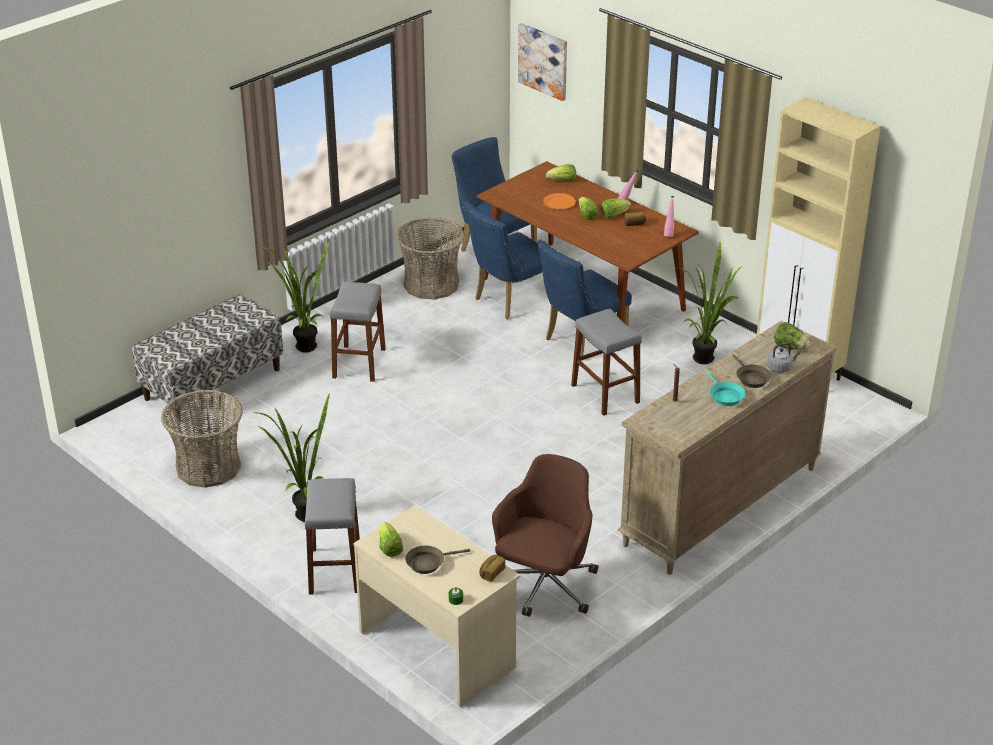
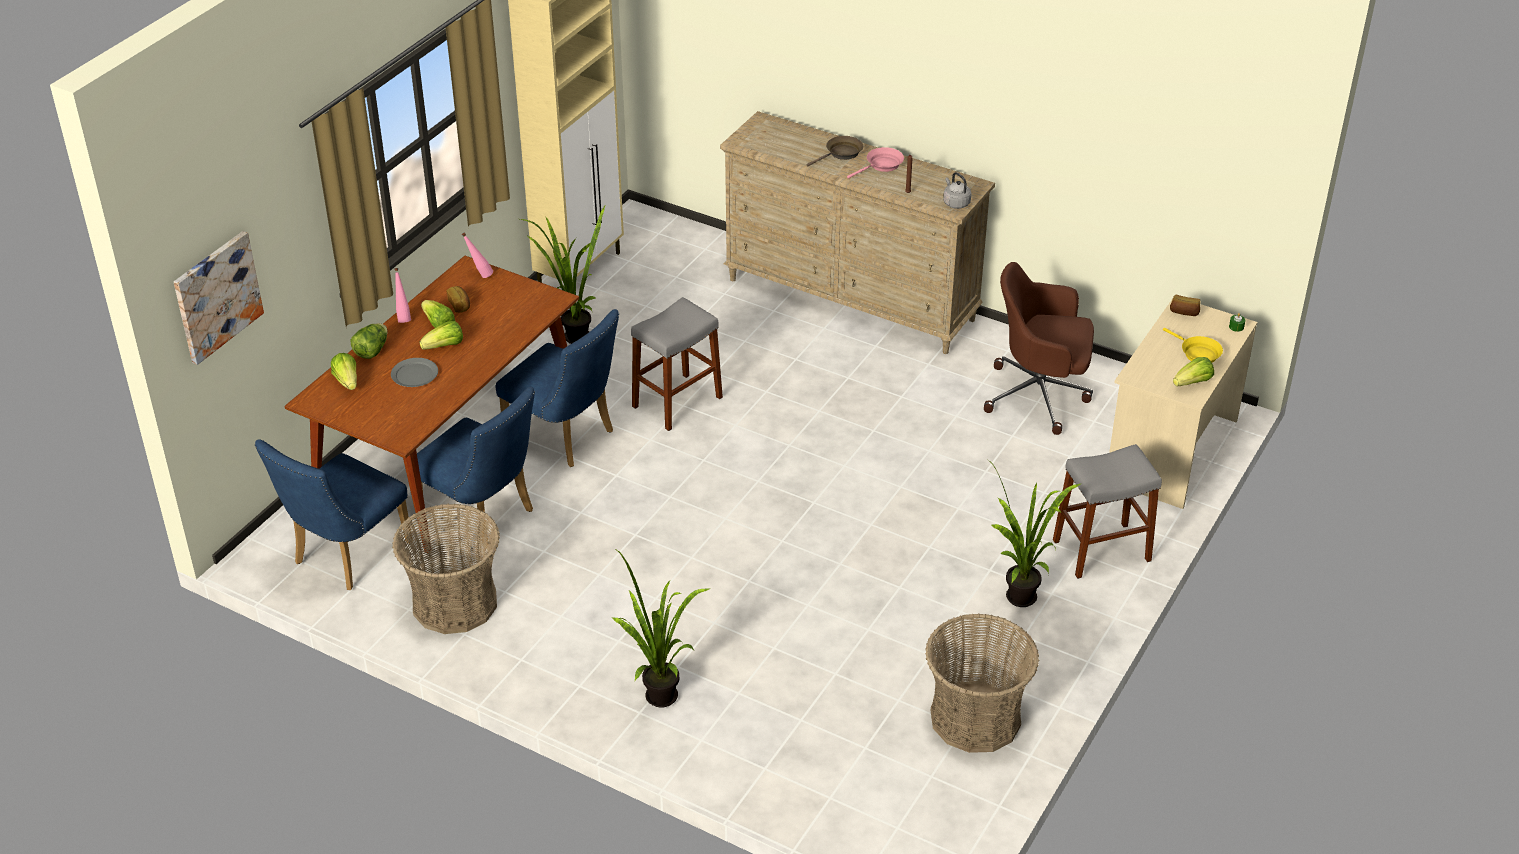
camera: 105 degrees left, 5 degrees up
(212, 383) = (788, 775): bench -> none
(359, 363) = (684, 631): grey stool -> none
(428, 563) = (1197, 353): brown frying pan -> yellow frying pan
(559, 203) = (415, 374): orange plate -> grey plate
(725, 396) = (882, 165): turquoise frying pan -> pink frying pan
(780, 368) = (813, 138): grey kettle -> grey kettle (955, 203)
(790, 347) = (771, 136): lettuce -> lettuce (372, 351)

